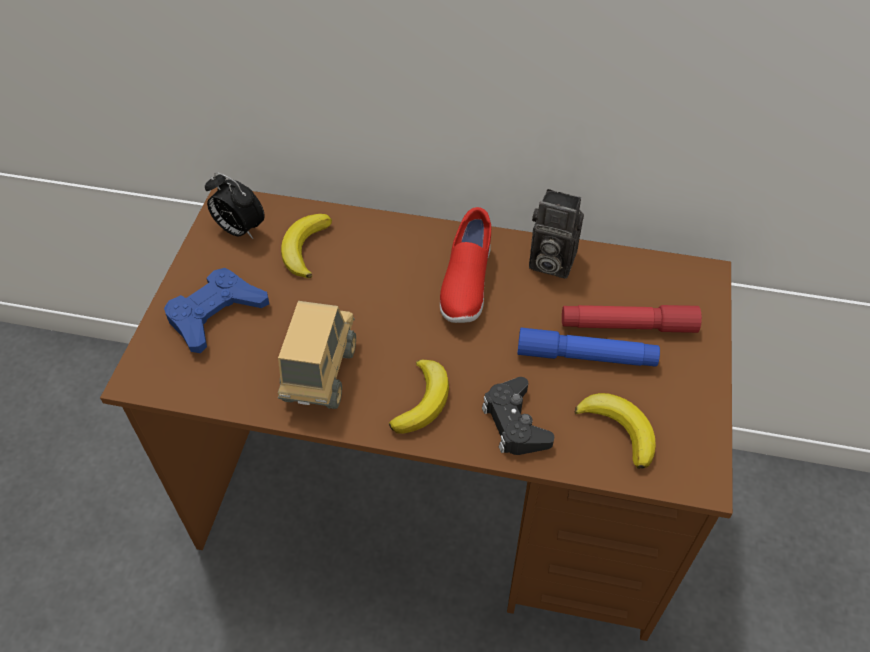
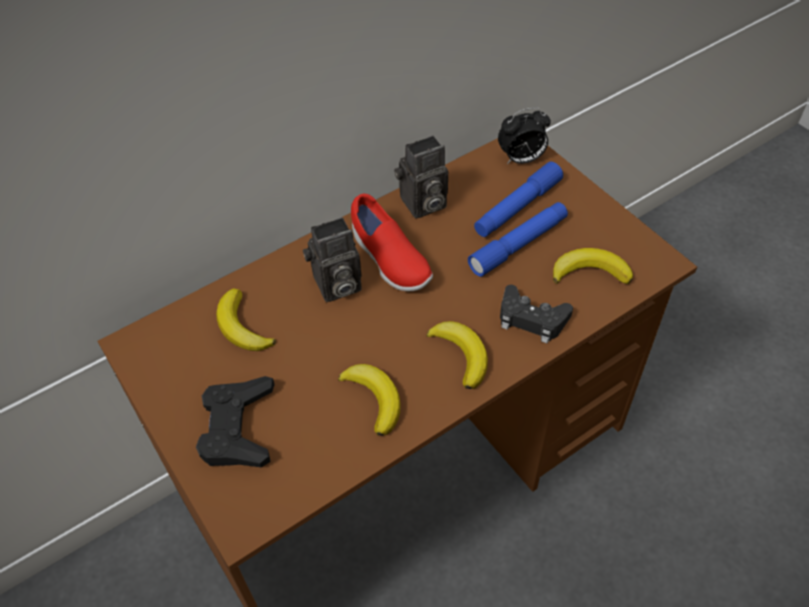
camera: 45 degrees left, 0 degrees up
(216, 314) = (238, 428): blue game controller -> black game controller
(239, 230) = (170, 355): alarm clock -> alarm clock (521, 159)
(320, 375) = (374, 399): toy truck -> banana
(402, 272) = (336, 286): none -> camera
(627, 326) = (517, 207): red flashlight -> blue flashlight

